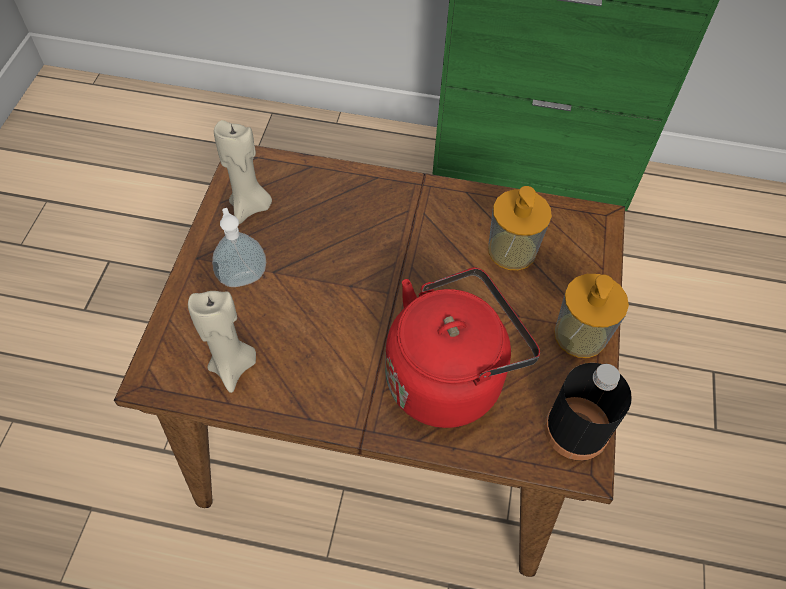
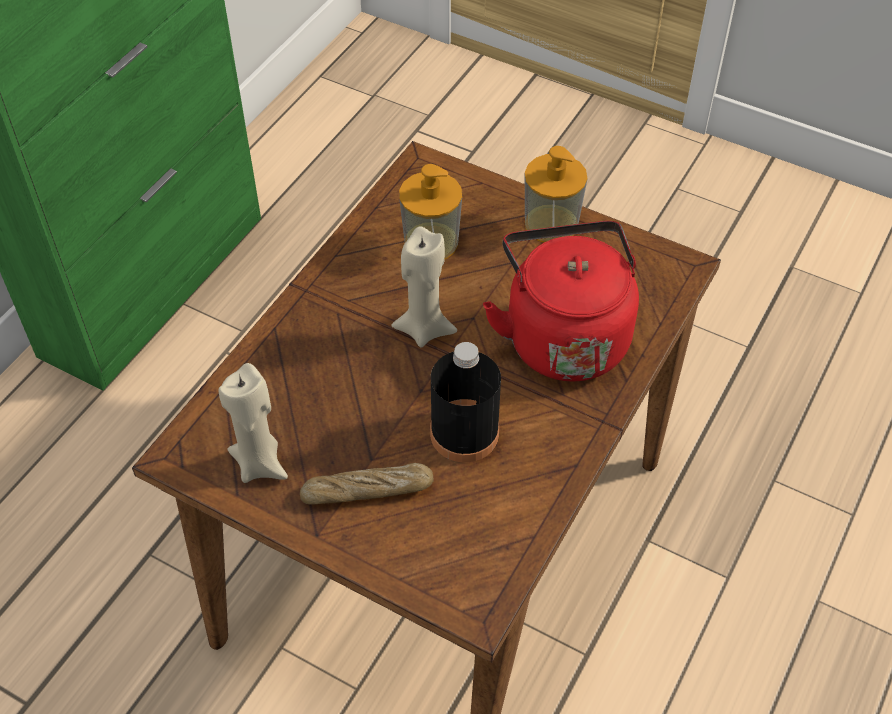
camera: 70 degrees left, 5 degrees down
(233, 366) = (488, 523): beige candle -> beige candle (424, 329)
(243, 277) = (367, 491): soap dispenser -> bread
(576, 430) = (649, 260): black bottle -> black bottle (464, 433)

